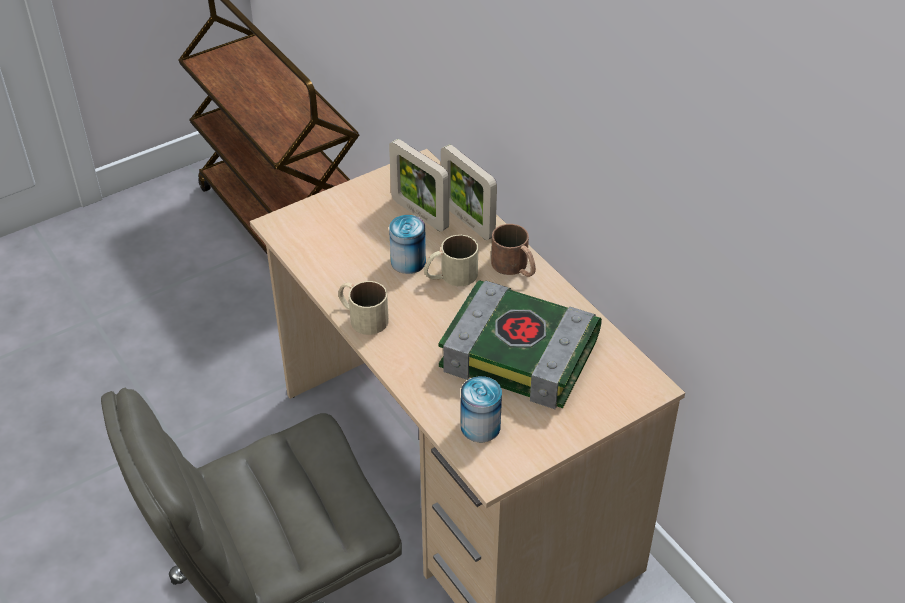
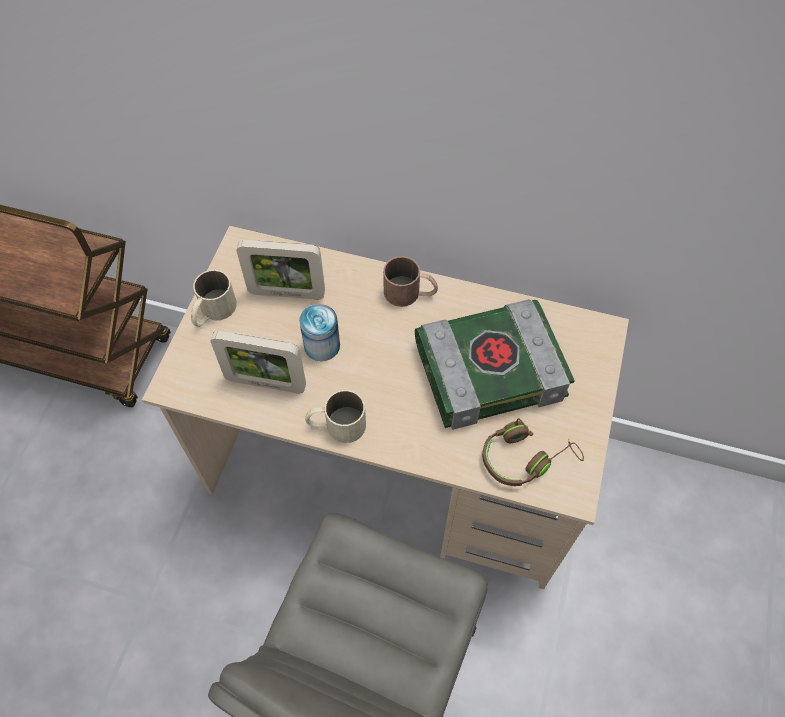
camera: 40 degrees left, 15 degrees up
(450, 276) = (368, 335): beige mug -> beige mug (213, 312)
(467, 221) = (332, 274): picture frame -> picture frame (266, 383)
(480, 426) = (525, 457): can -> brown headphones

